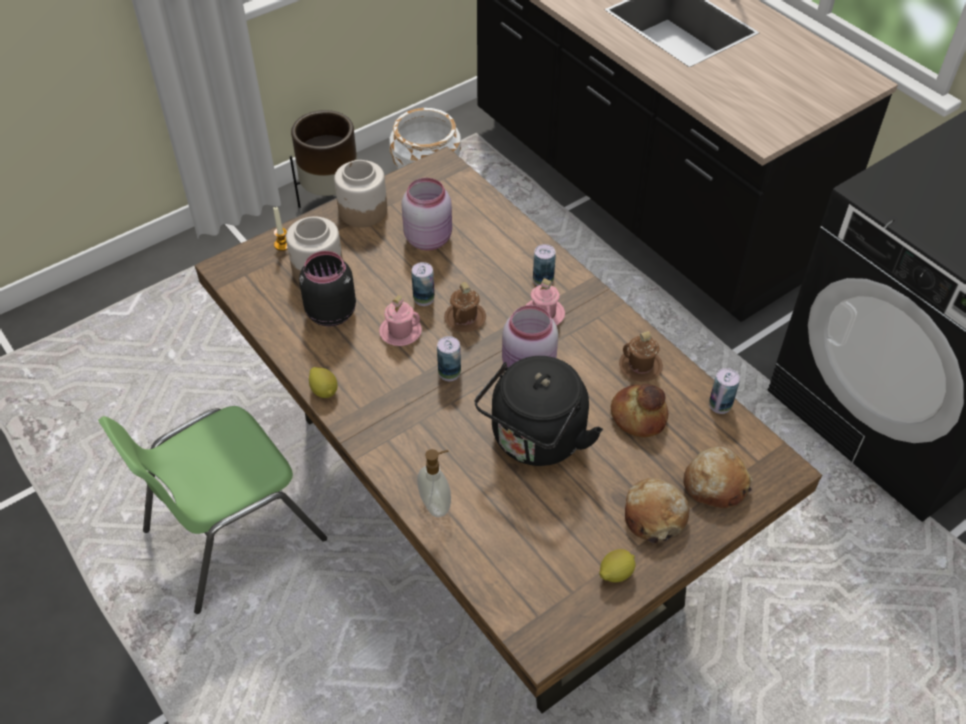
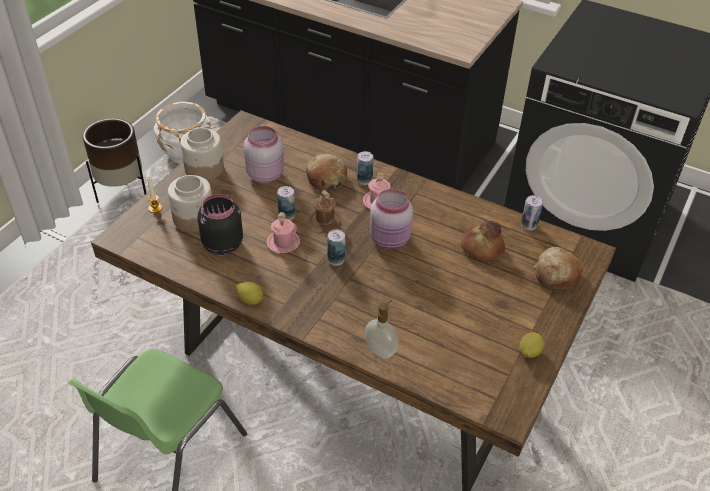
camera: 25 degrees left, 5 degrees down
(535, 441) = (423, 285): black kettle -> none
(640, 366) = (463, 216): brown mug -> none
(654, 516) = (531, 307): bread -> bread (326, 178)

